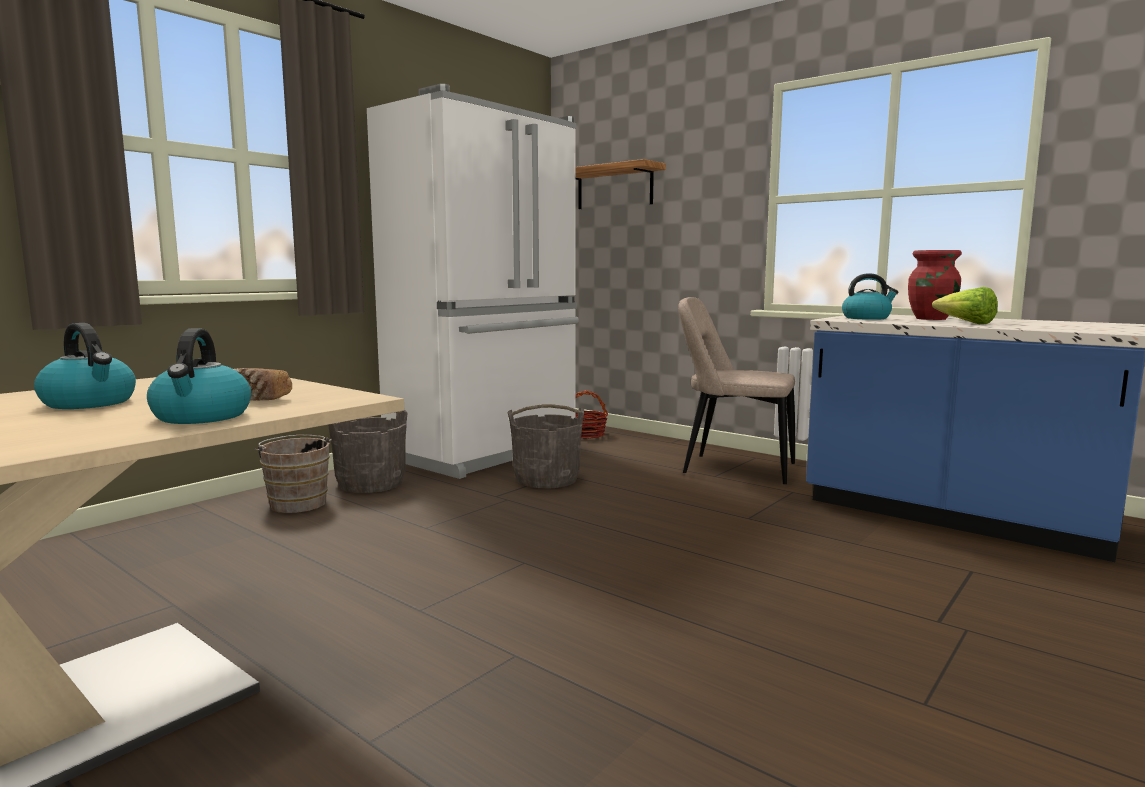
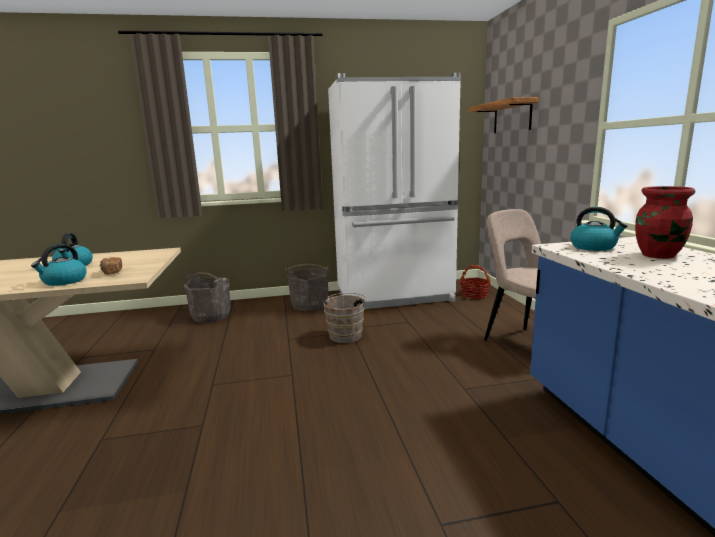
camera: 40 degrees right, 5 degrees up
(298, 502) = (266, 309): brown bucket -> brown bucket (346, 335)
(546, 479) = (394, 323): grey bucket -> grey bucket (211, 316)
(966, 323) = (651, 269): lettuce -> none

